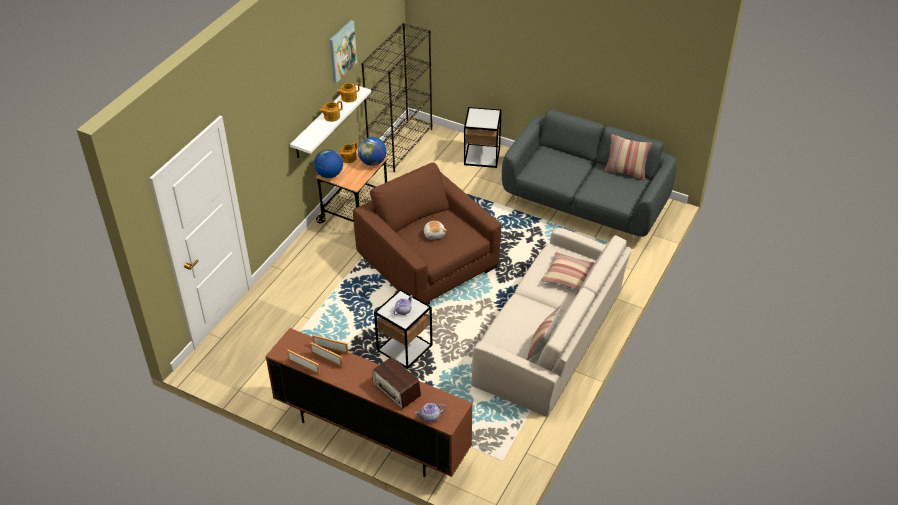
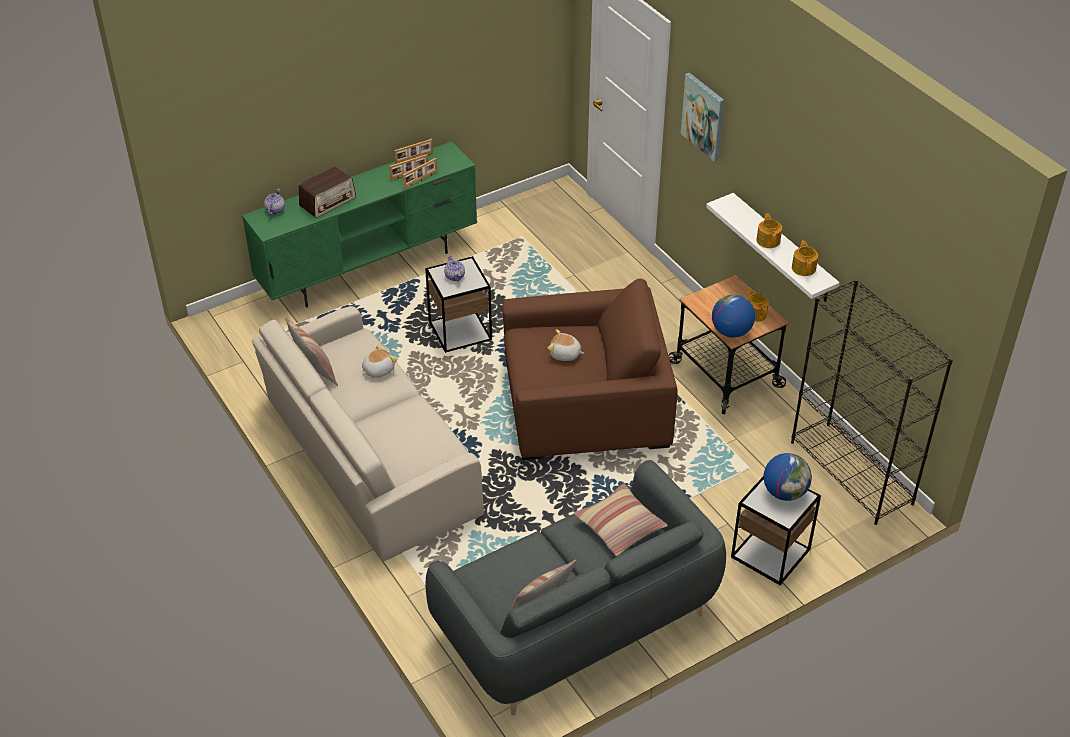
camera: 120 degrees right, 0 degrees up
(329, 174) = (731, 287): globe -> globe (784, 492)
(342, 51) = (837, 215): picture -> picture (703, 116)
(370, 435) = (369, 268): brown tv stand -> green tv stand
(396, 389) = (328, 202): radio -> radio turned 150 degrees clockwise
(514, 316) = (378, 370): none -> plush toy
(568, 276) = (396, 445): pillow -> pillow (619, 526)

